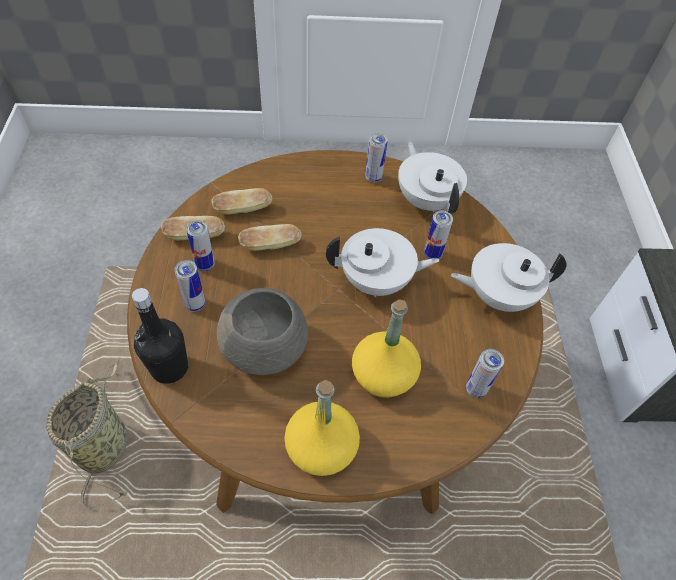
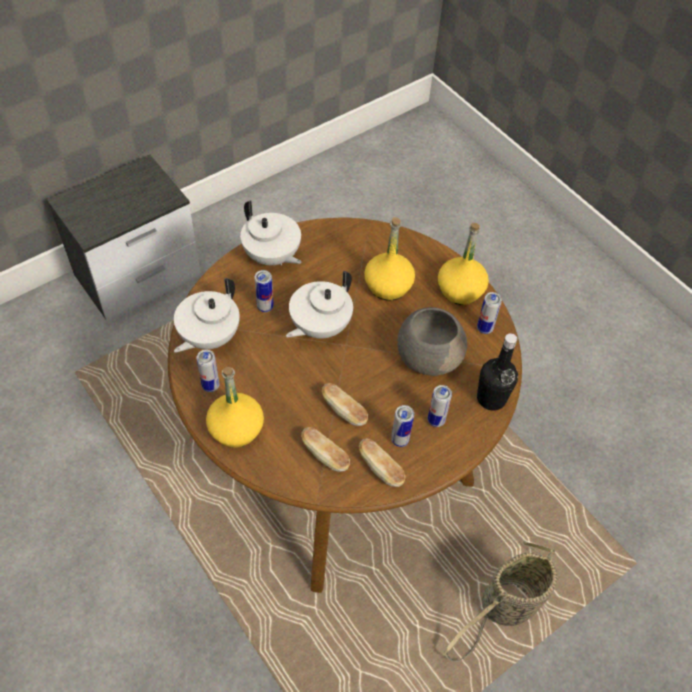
camera: 125 degrees left, 0 degrees up
(318, 172) = (236, 429): none -> yellow bottle
(376, 281) = (319, 326): white teapot -> white teapot turned 105 degrees counterclockwise
(476, 389) = (356, 239): can -> can (484, 328)

